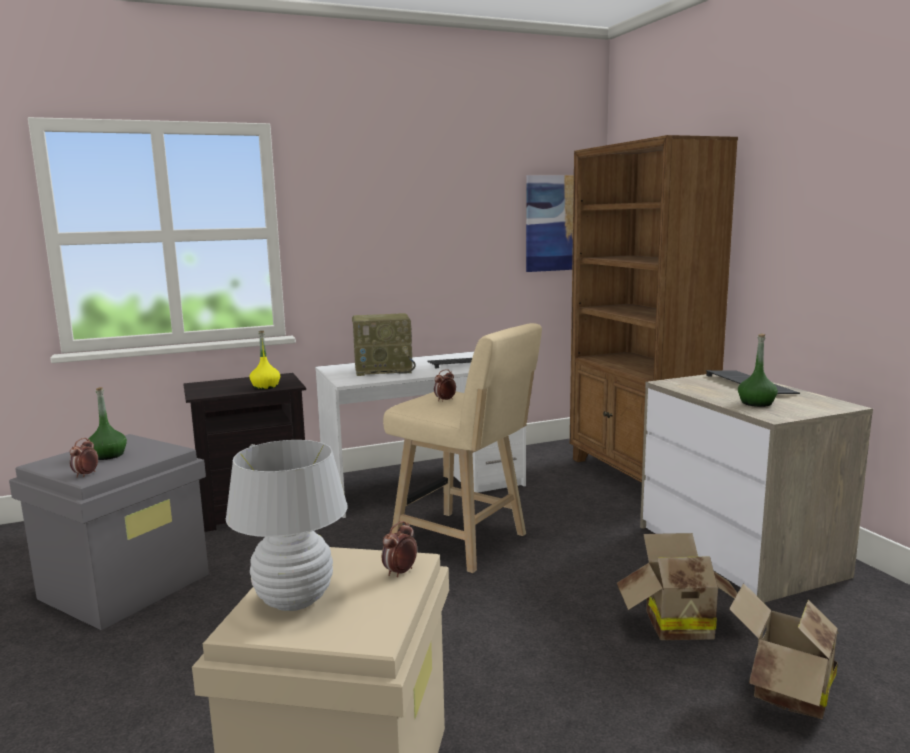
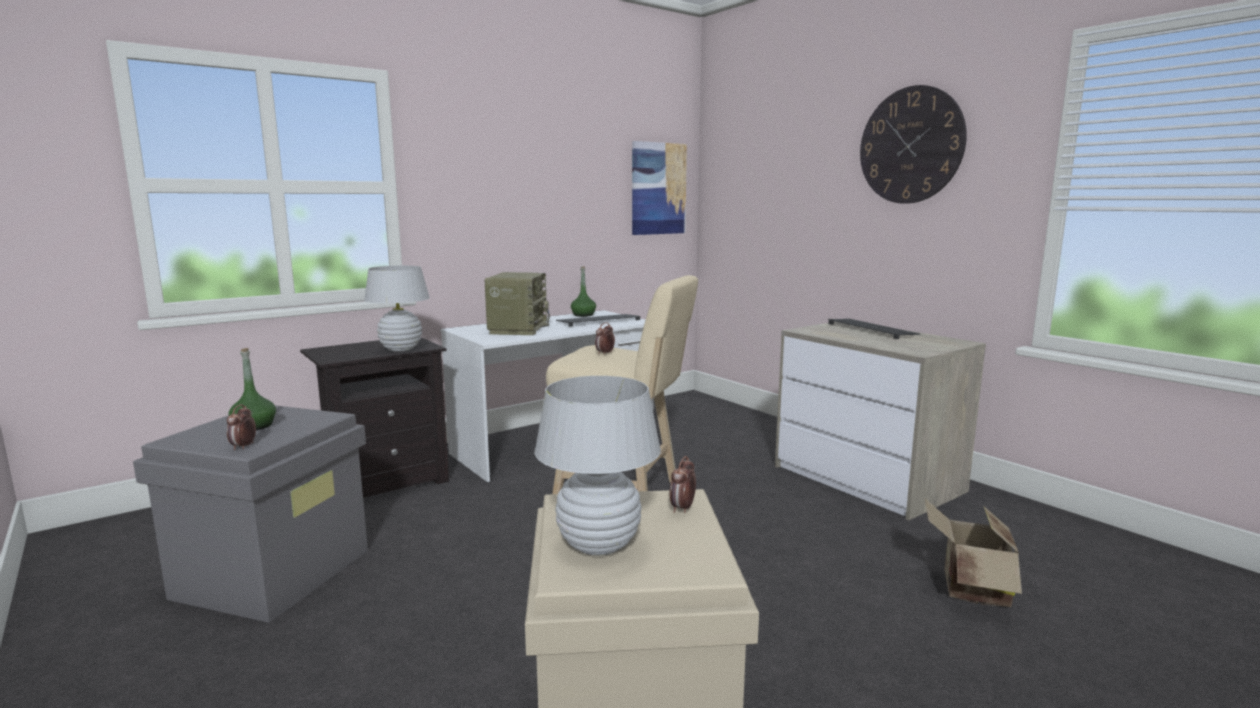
camera: 15 degrees left, 0 degrees up
(265, 387) = (401, 349): yellow bottle -> white table lamp
(384, 369) = (518, 329): radio -> radio turned 60 degrees counterclockwise
(637, 476) = (748, 423): brown bookcase -> none
(675, 623) = (850, 545): cardboard box -> none
(756, 403) = (893, 343): green bottle -> green bottle (583, 315)
(806, 177) = (910, 145): none -> wall clock

